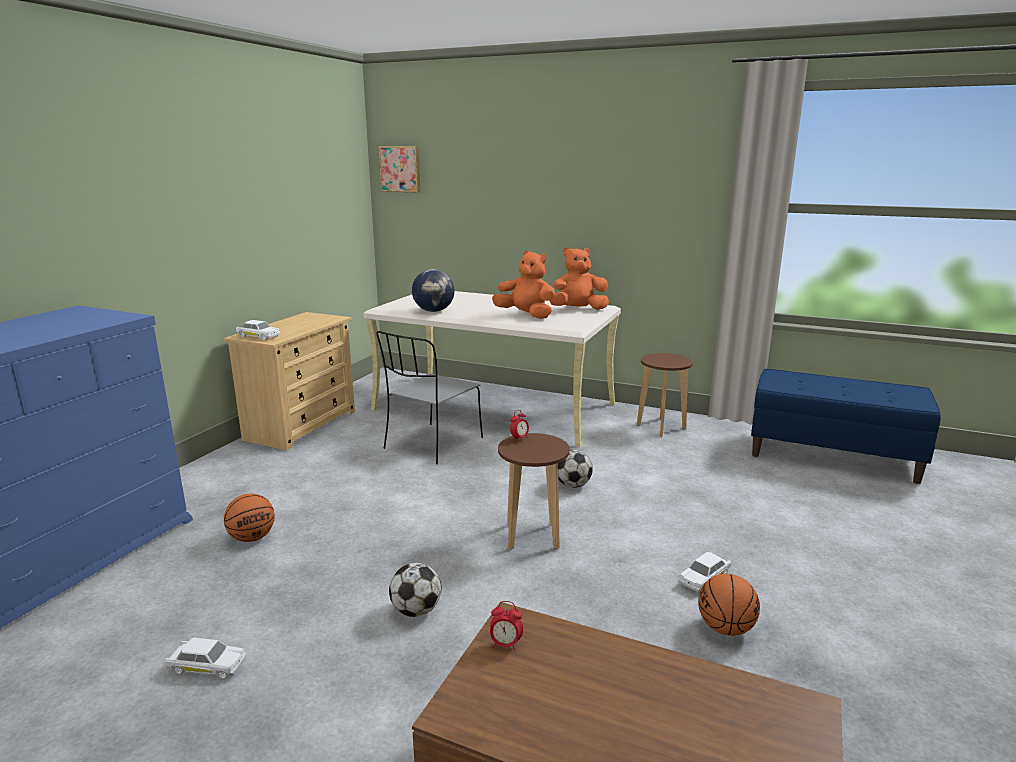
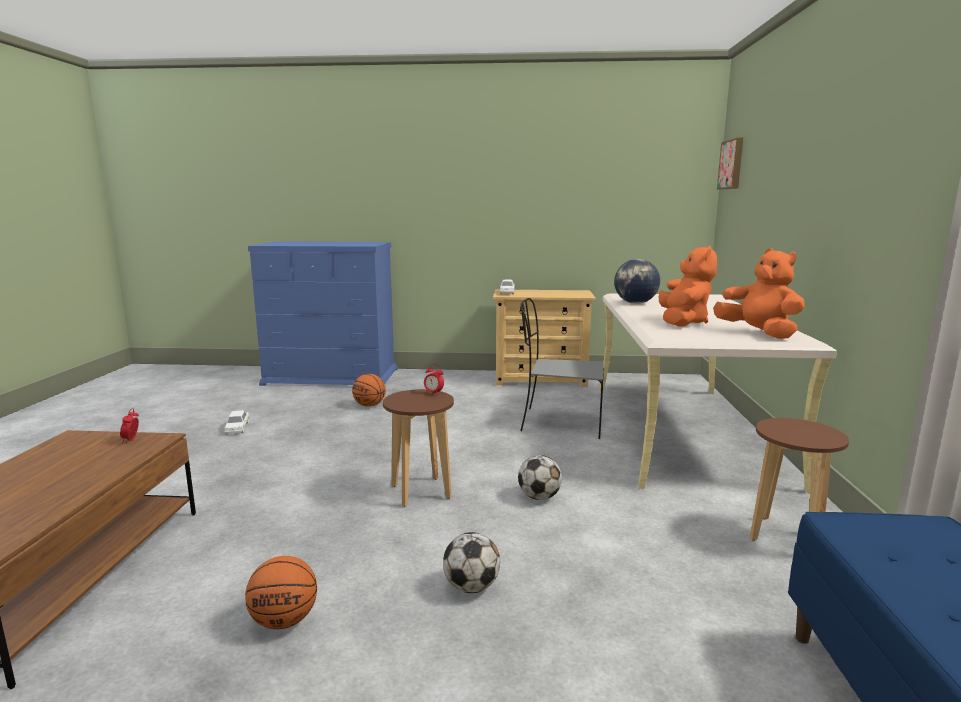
camera: 70 degrees right, 5 degrees down
(416, 610) = (296, 467): football -> football (471, 587)
(704, 578) = (380, 600): white toy car -> none

